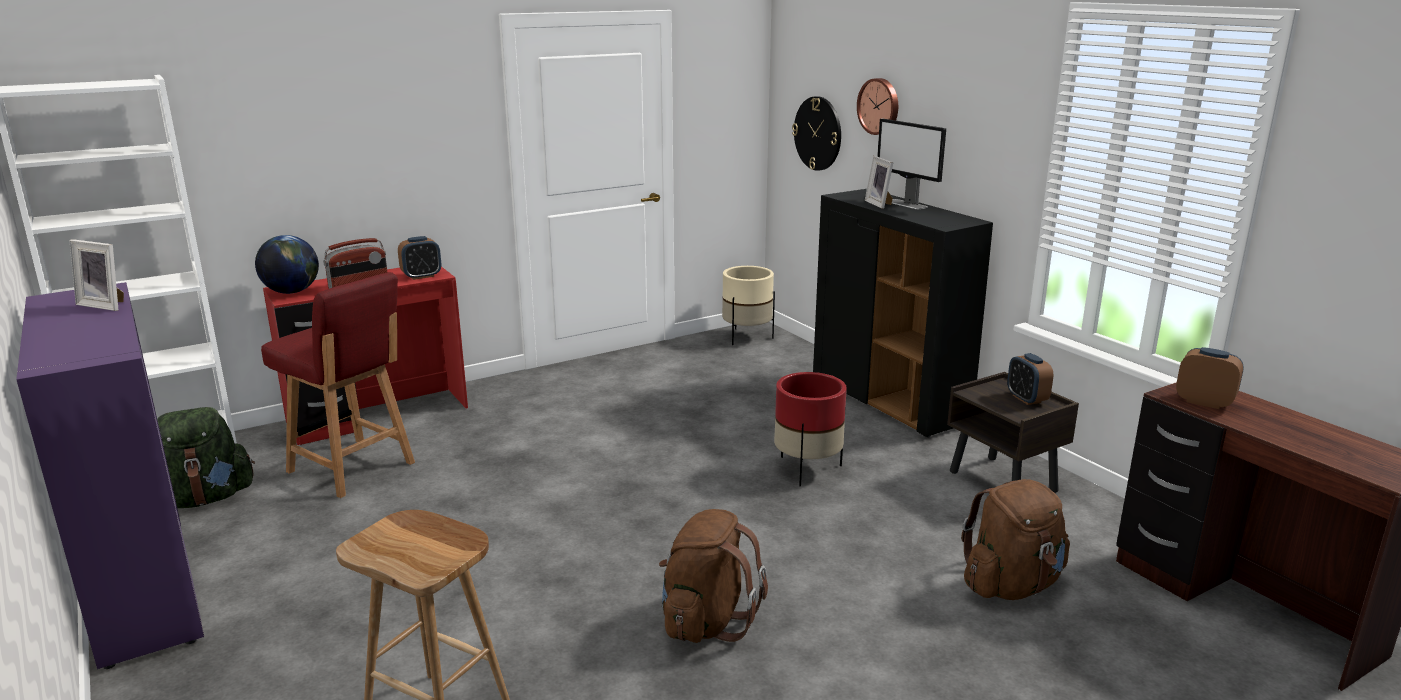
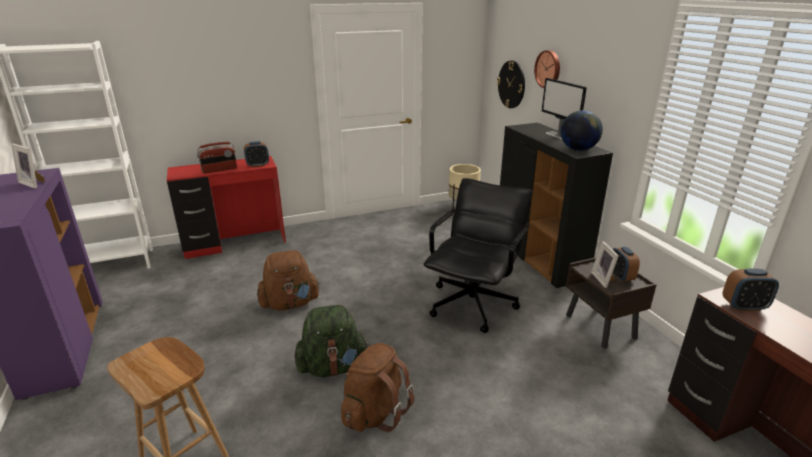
camera: 10 degrees right, 5 degrees up
(204, 499) = (122, 289): green backpack -> green backpack (332, 367)
(291, 292) = (181, 171): globe -> globe (578, 149)
(353, 468) = (208, 277): red chair -> none
(807, 469) = (473, 304): red planter -> black office chair
(880, 204) = (540, 135): picture frame -> picture frame (603, 279)
(1011, 585) = (587, 411): brown backpack -> brown backpack (290, 304)
(1204, 402) = (744, 306): alarm clock -> alarm clock turned 135 degrees clockwise

